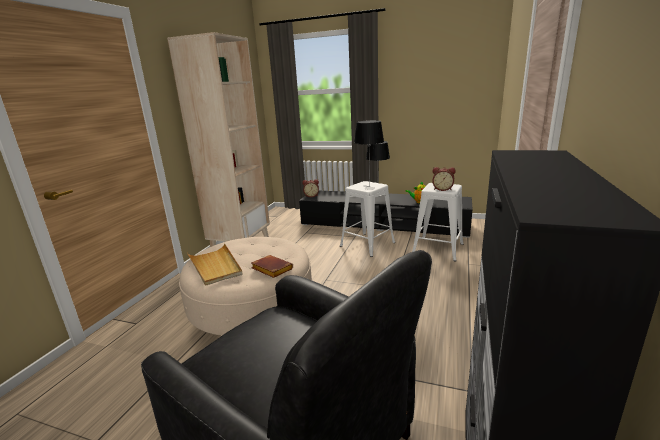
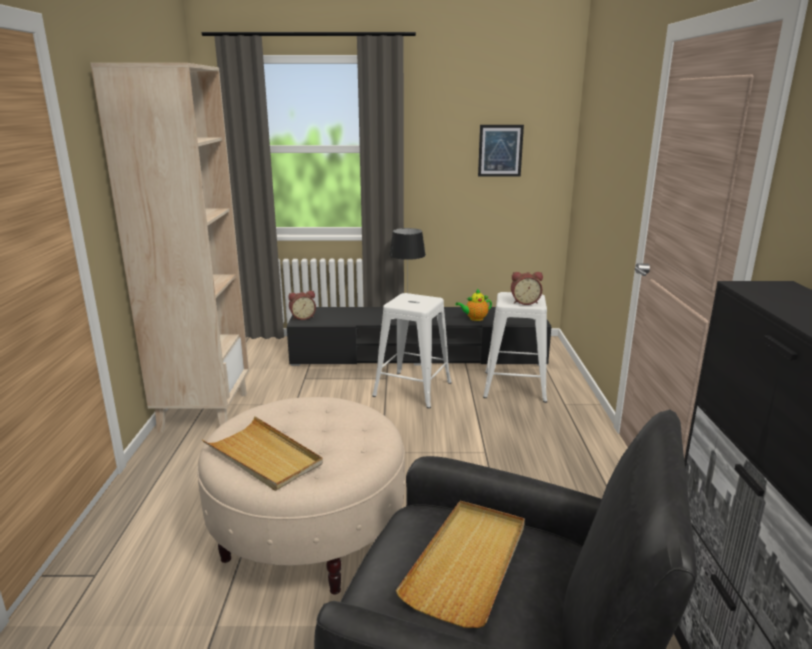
camera: 20 degrees left, 0 degrees up
(270, 269) = (359, 450): brown book -> none
(274, 347) = (468, 563): none -> beige tray
(369, 188) = (421, 305): table lamp -> none
(446, 86) = (500, 150): none -> picture

